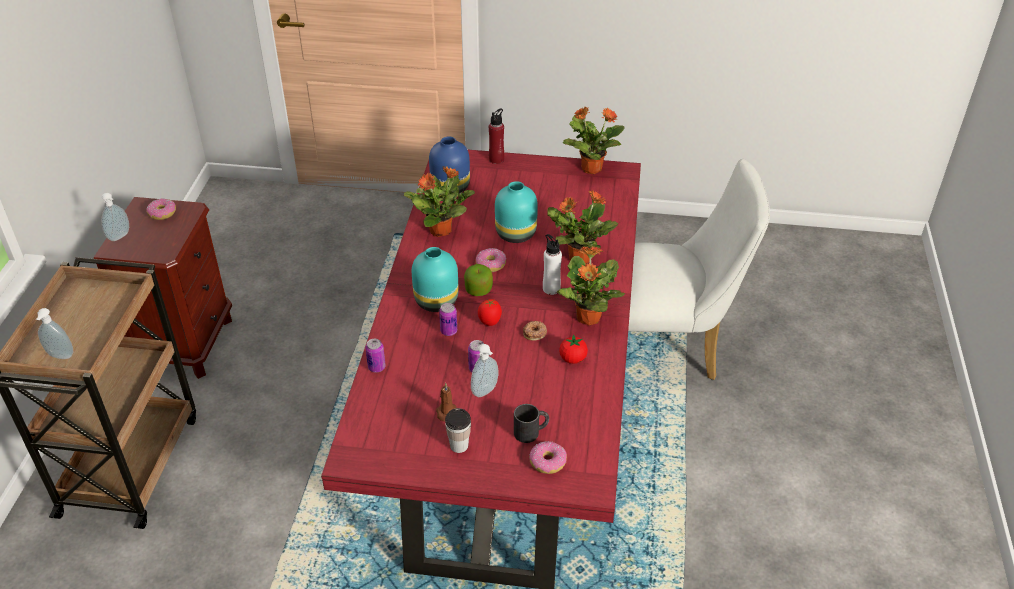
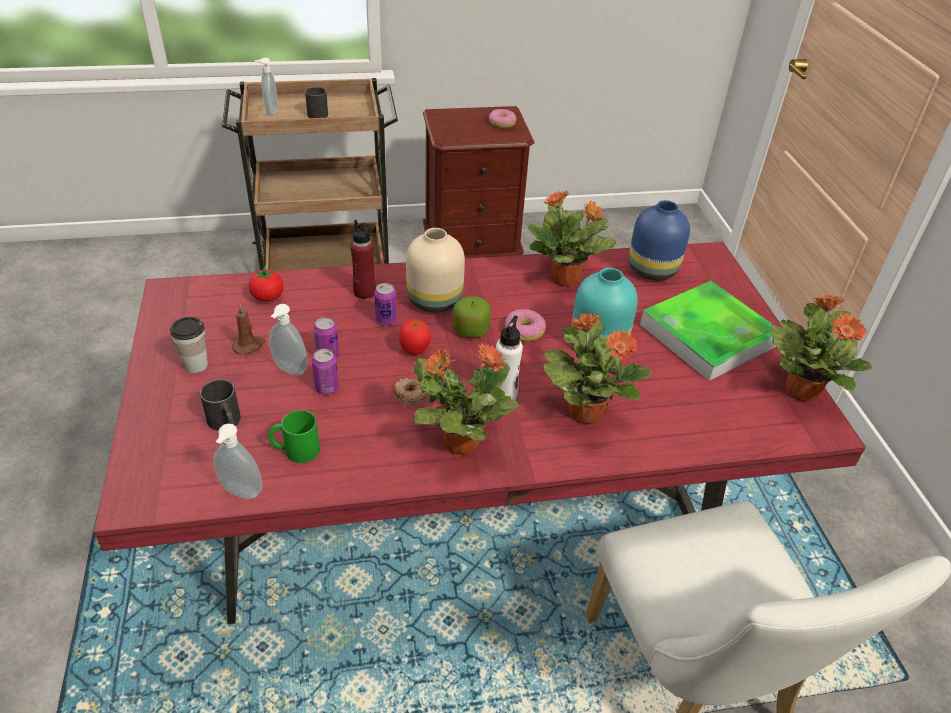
camera: 70 degrees right, 0 degrees up
(88, 322) = (315, 113): none -> black mug
(120, 237) = (457, 113): soap dispenser -> soap dispenser (240, 493)
(376, 367) = (309, 280): can -> can (327, 388)
(435, 301) = (434, 300): turquoise vase -> beige vase
(496, 159) = (742, 296): red bottle -> red bottle (365, 292)
(528, 186) = (707, 335): none -> tray
(547, 462) = (174, 448): donut -> none
(570, 398) = (295, 450): none -> green mug
(572, 359) = (371, 440): tomato -> tomato (268, 297)

